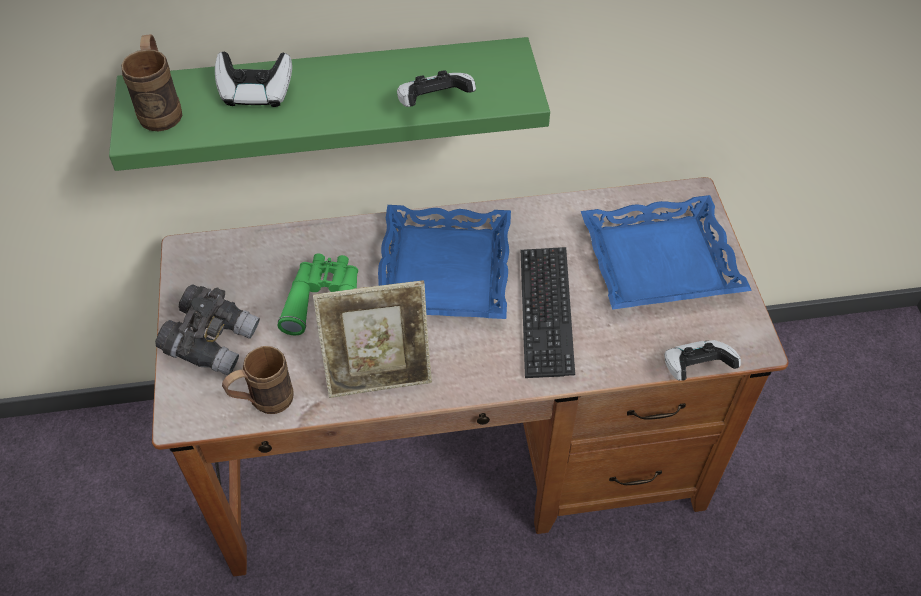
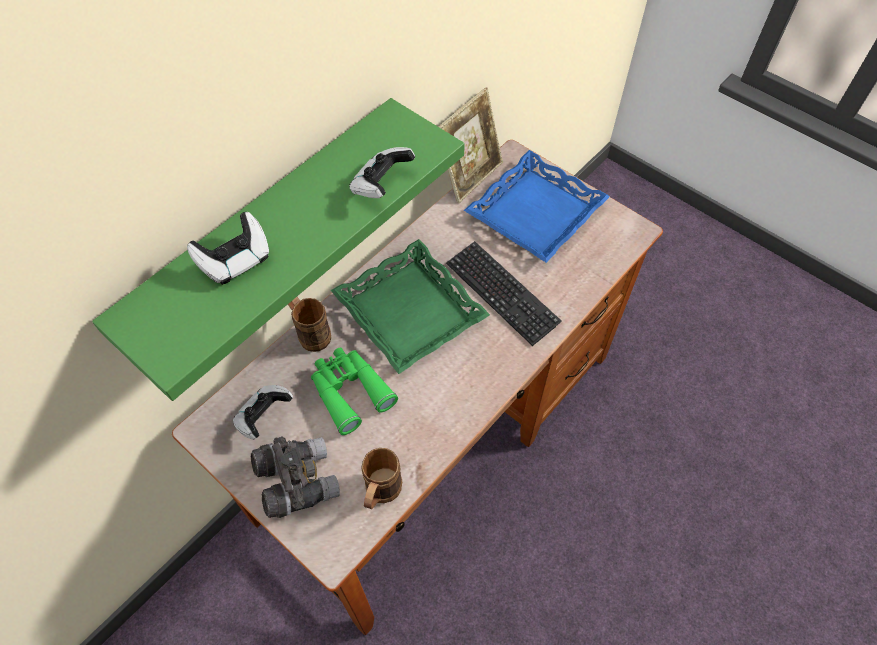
camera: 40 degrees left, 5 degrees up
(162, 108) = (168, 322): brown mug -> brown mug (310, 333)
(379, 373) = (438, 413): picture frame -> picture frame (470, 176)
(443, 270) = (408, 311): blue tray -> green tray
(695, 369) = (620, 267): game controller -> game controller (264, 416)

